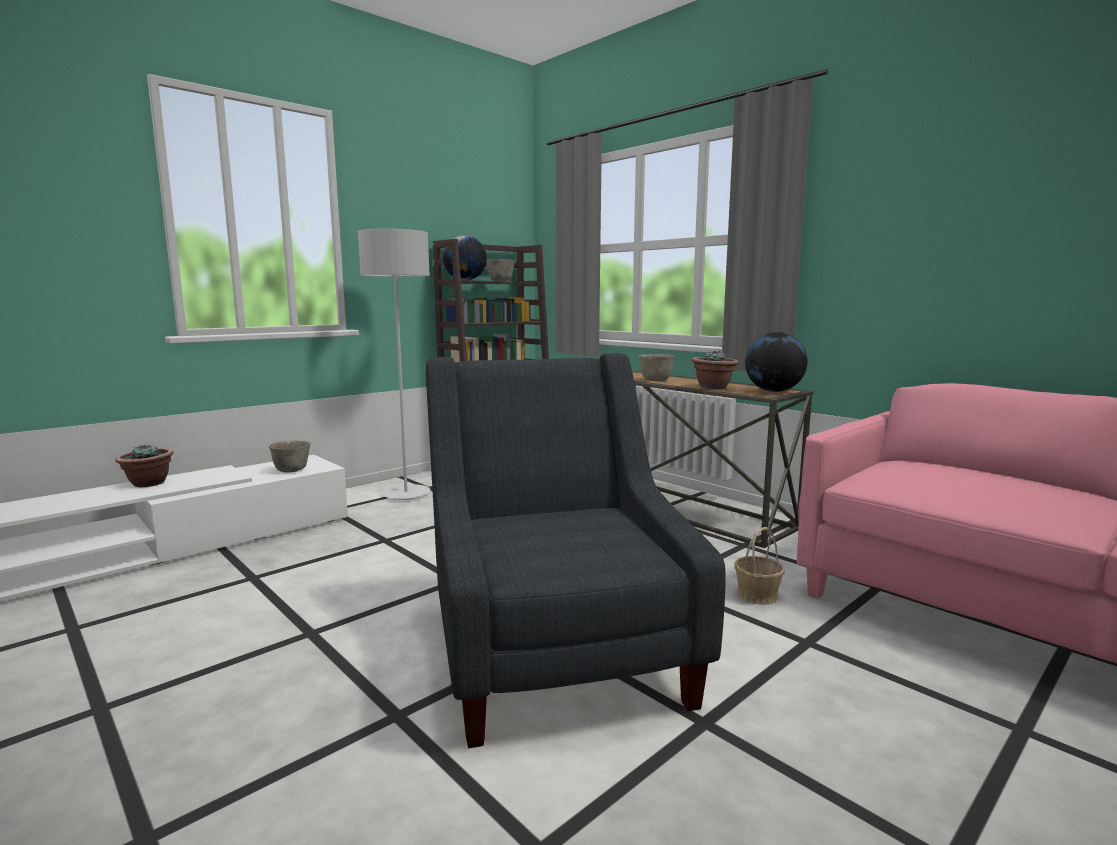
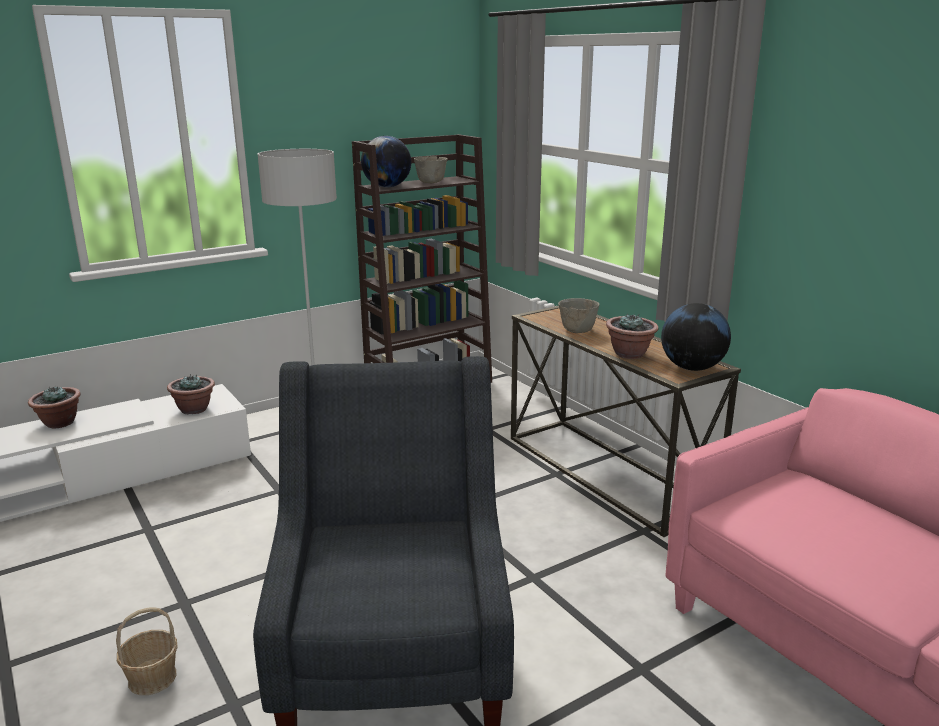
camera: 10 degrees right, 10 degrees up
(291, 470) = (194, 409): grey bowl -> potted plant
(756, 595) = (621, 602): basket -> basket (152, 678)

